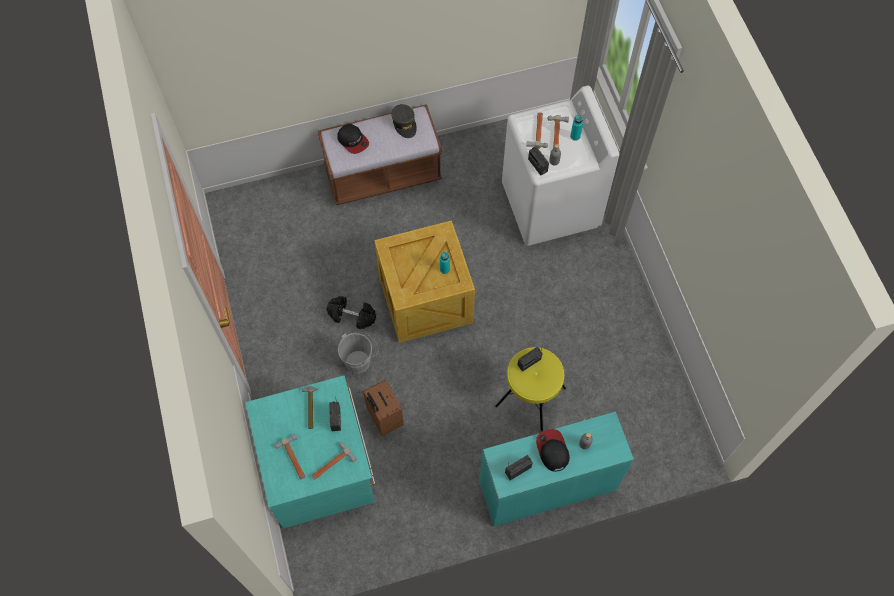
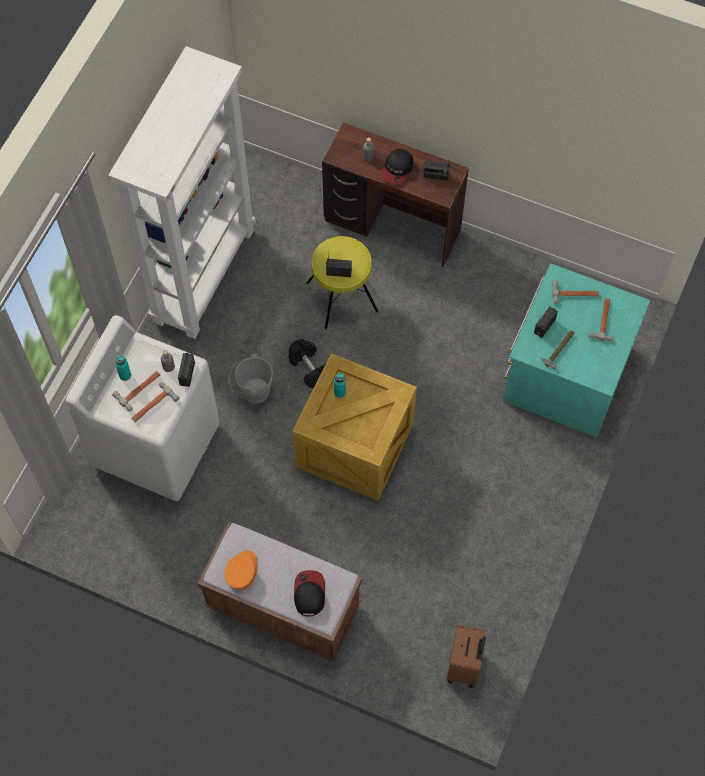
camera: 140 degrees left, 0 degrees up
(351, 316) = (435, 481): black dumbbell -> black dumbbell (310, 369)
(360, 360) = (460, 435): grey bucket -> grey bucket (252, 391)
(384, 418) = (480, 370): brown suitcase -> brown suitcase (465, 666)
(404, 124) = (242, 572): grey cap -> orange cap
(546, 484) = (392, 227): turquoise desk -> brown desk
(640, 337) = (204, 274): none -> white bookcase

